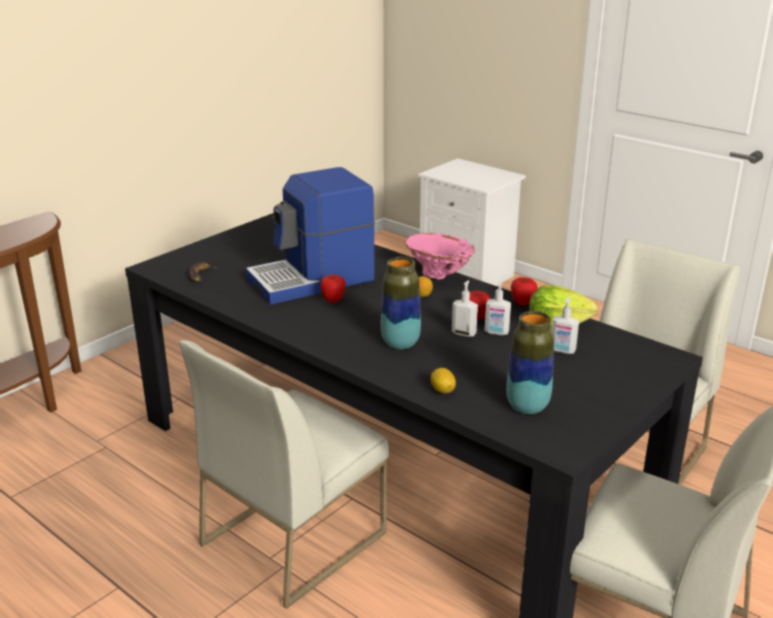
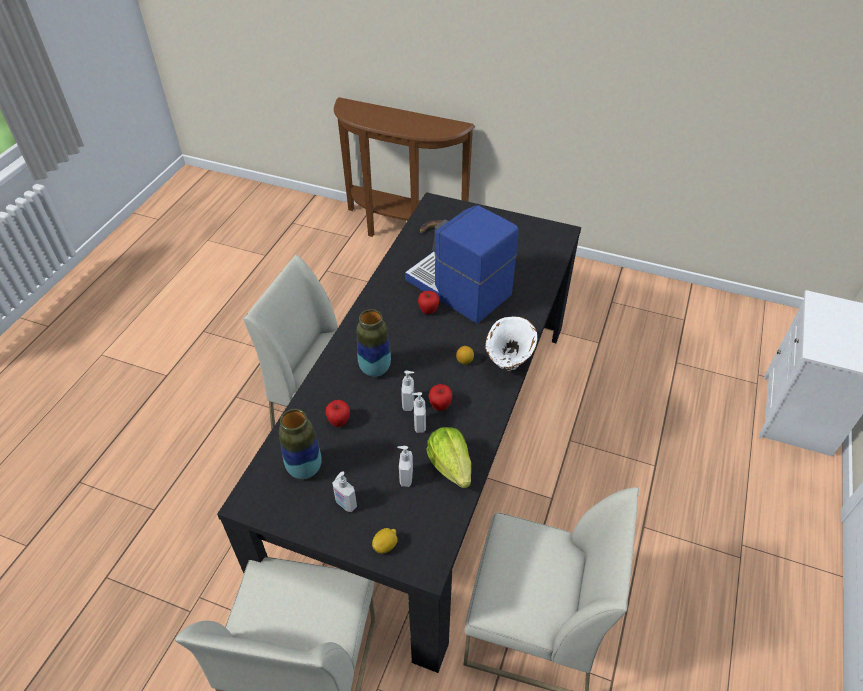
camera: 70 degrees right, 20 degrees up
(439, 277) = (508, 363): pink vase -> white vase
(442, 390) = (313, 411): lemon -> lemon (385, 545)
(522, 303) = (485, 433): apple -> apple (339, 422)
(585, 388) = (345, 504): none -> soap dispenser

